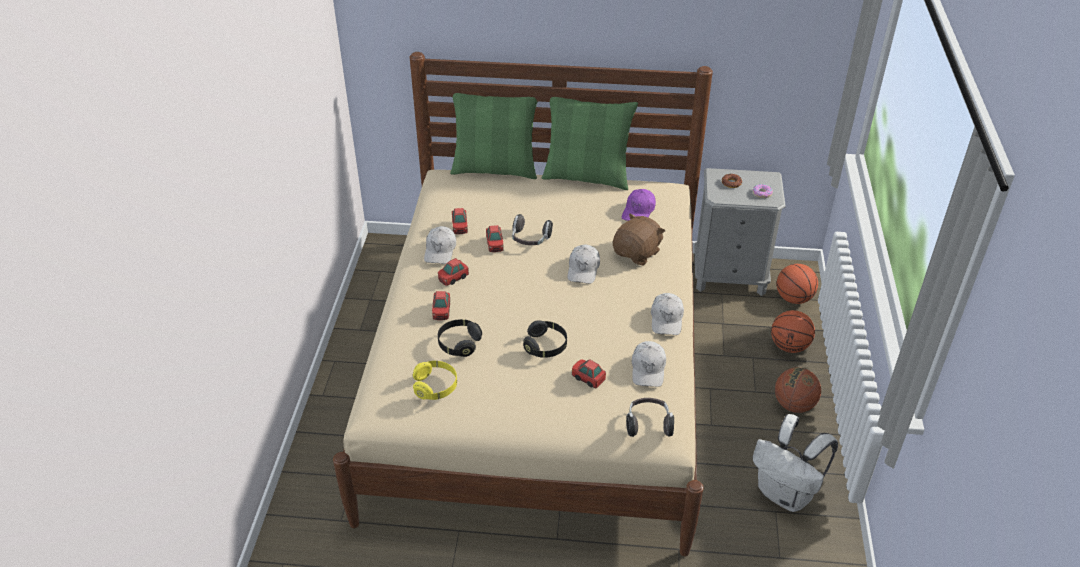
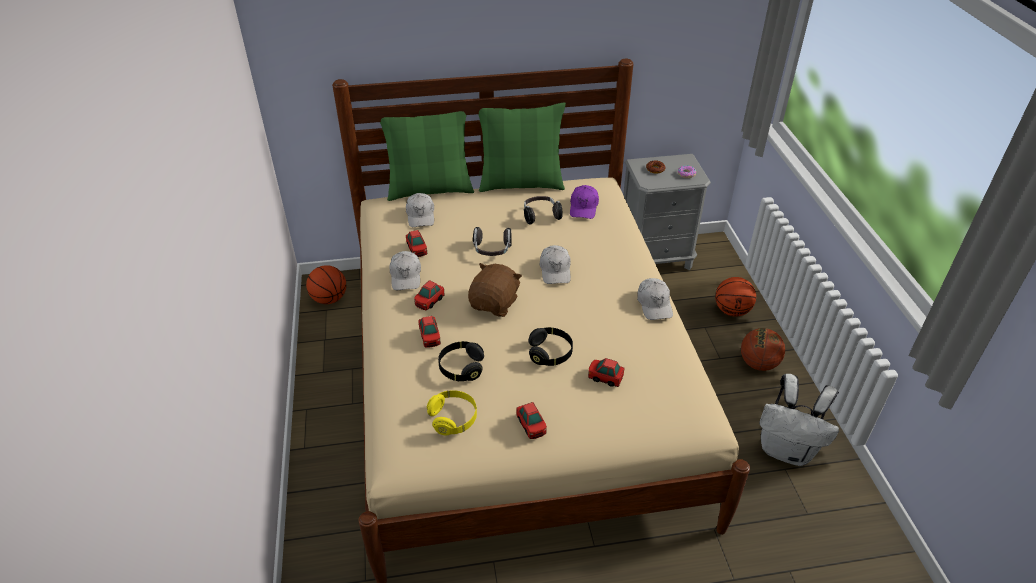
camera: 15 degrees left, 0 degrees up
(495, 244) = (459, 261): toy car -> toy car (531, 426)
(637, 253) = (599, 246): brown plush toy -> brown plush toy (495, 304)
(648, 369) = (659, 357): white cap -> white cap (421, 215)
(648, 424) = (683, 413): headphones -> headphones (540, 216)
(793, 298) = (717, 267): basketball -> basketball (329, 299)

